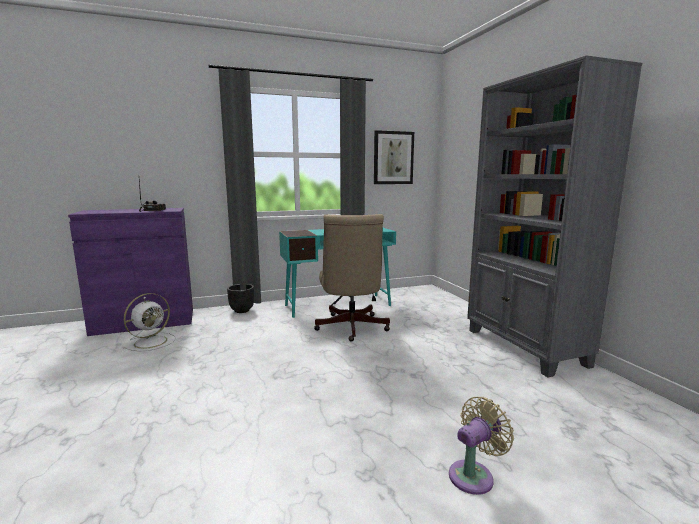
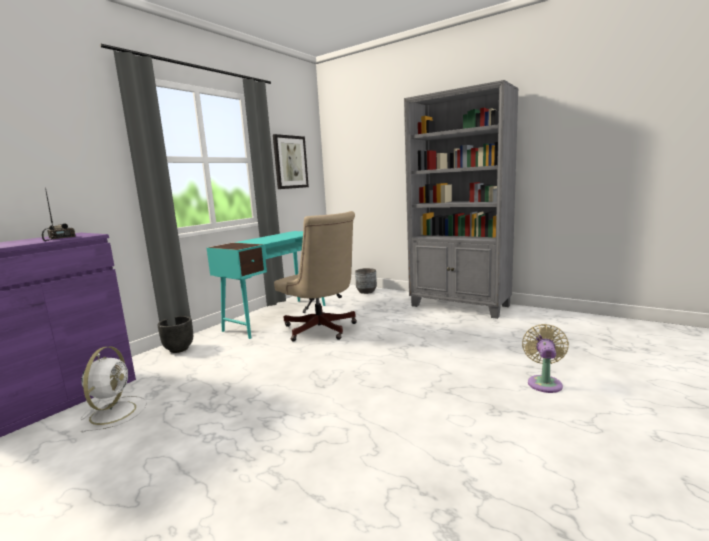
camera: 35 degrees left, 0 degrees up
(448, 302) = (366, 291): none -> grey planter

